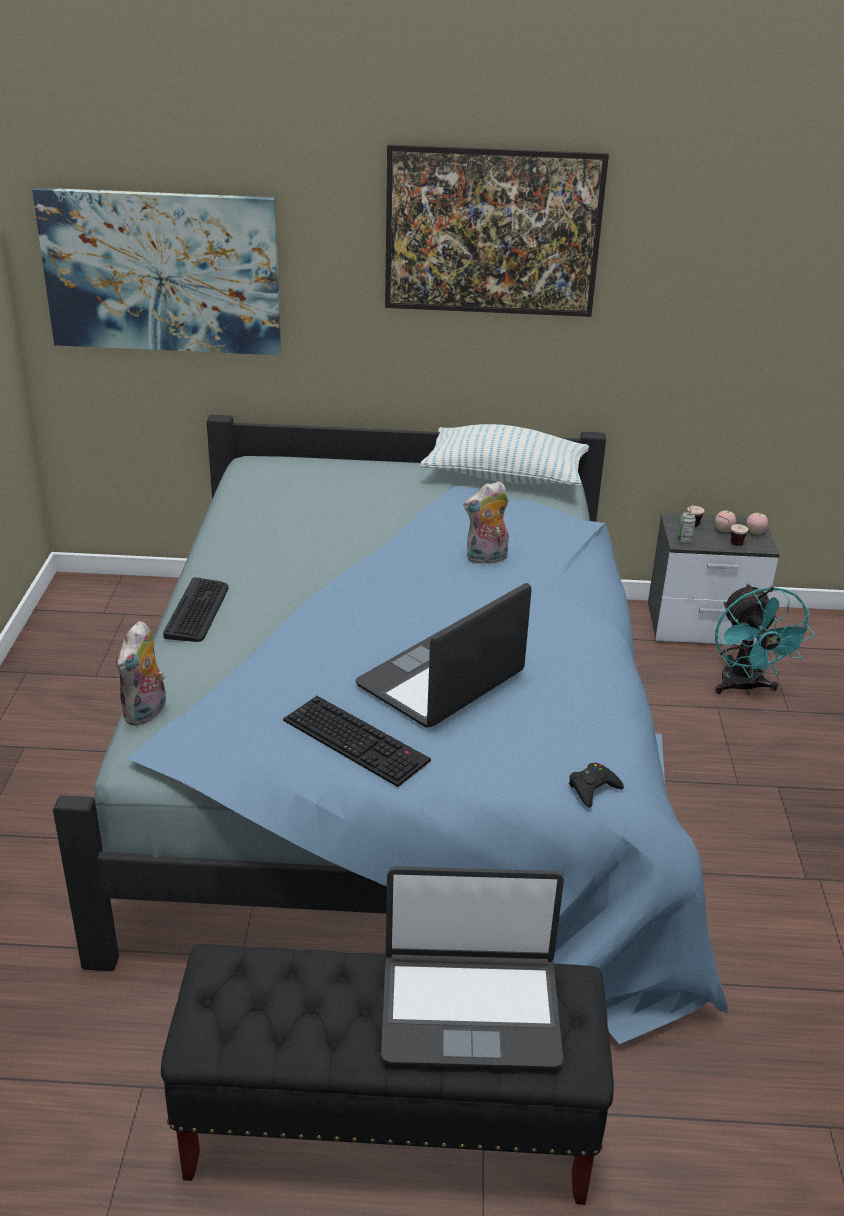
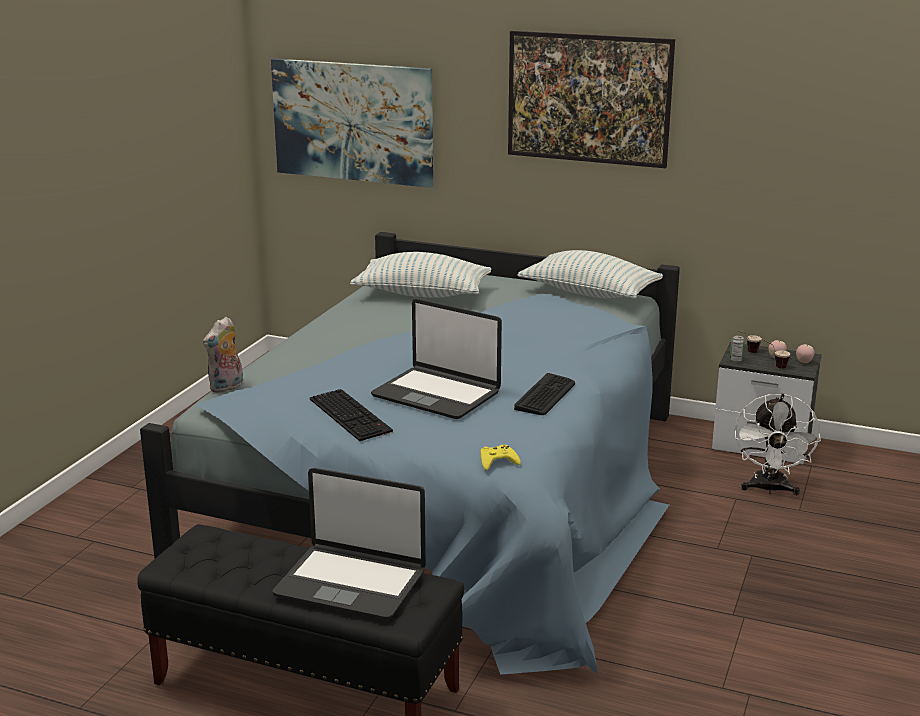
camera: 20 degrees right, 10 degrees down
(197, 611) = (299, 341): keyboard -> keyboard (545, 396)
(307, 505) = (422, 294): none -> pillow
(442, 681) = (437, 394): laptop -> laptop turned 120 degrees counterclockwise
(486, 559) = (531, 336): plush toy -> none
(593, 788) = (497, 462): black game controller -> yellow game controller
(744, 687) = (769, 489): turquoise fan -> white fan

